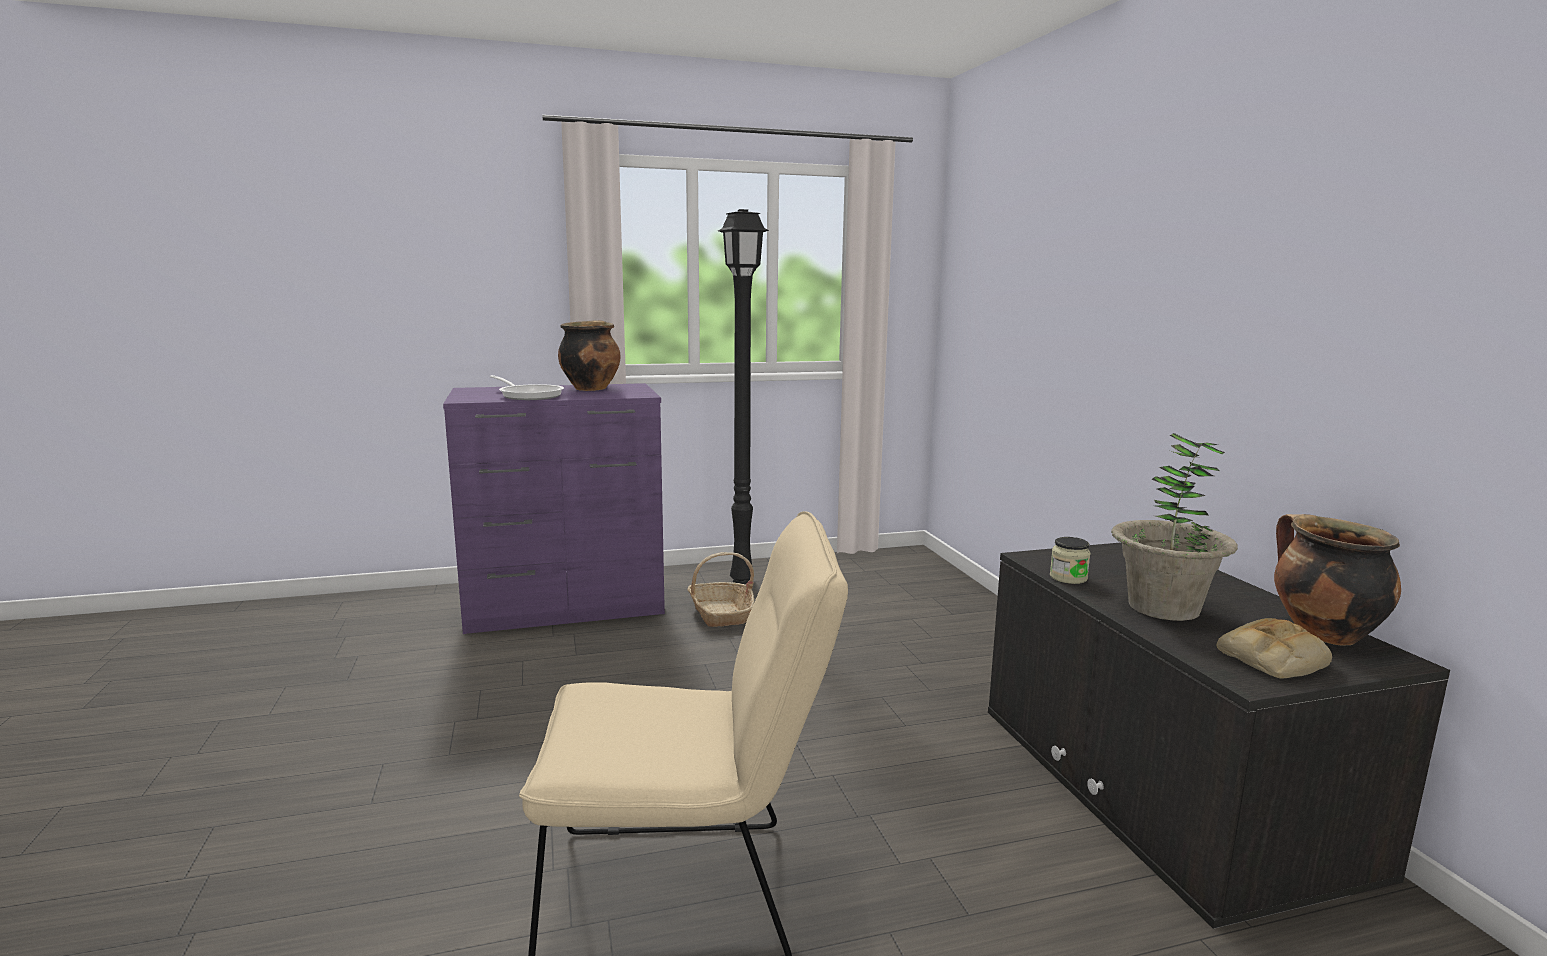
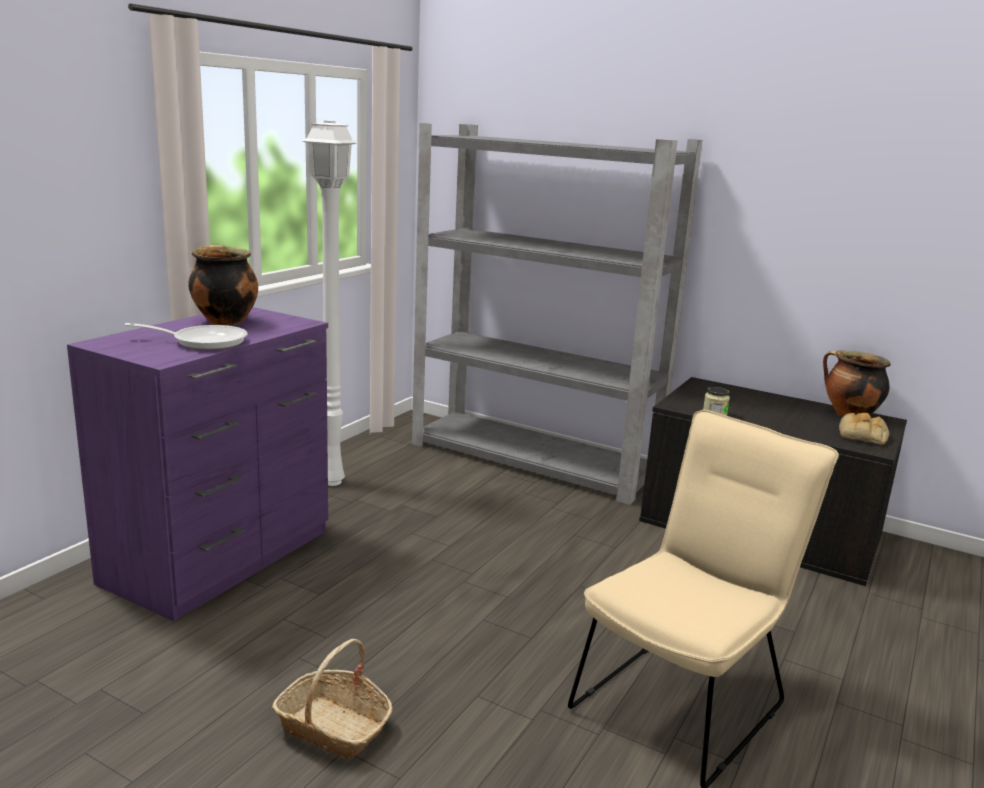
camera: 45 degrees left, 5 degrees up
(721, 614) = (369, 515): basket -> basket (333, 727)
(743, 581) = (334, 481): black floor lamp -> white floor lamp
(972, 617) = (533, 459): none -> grey bookcase
(1163, 608) = (781, 420): potted plant -> none

